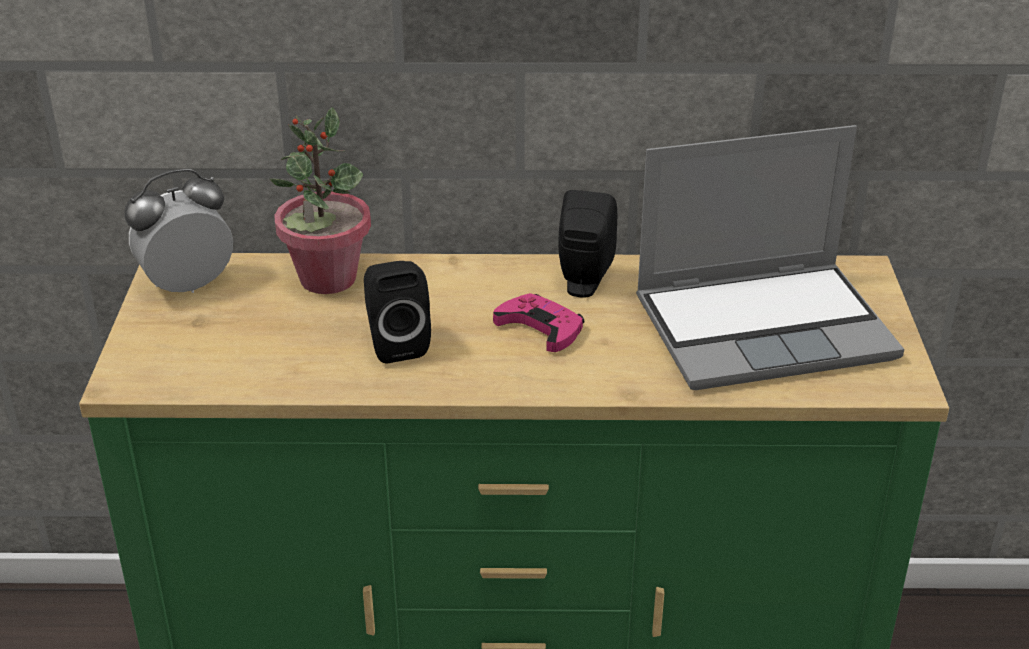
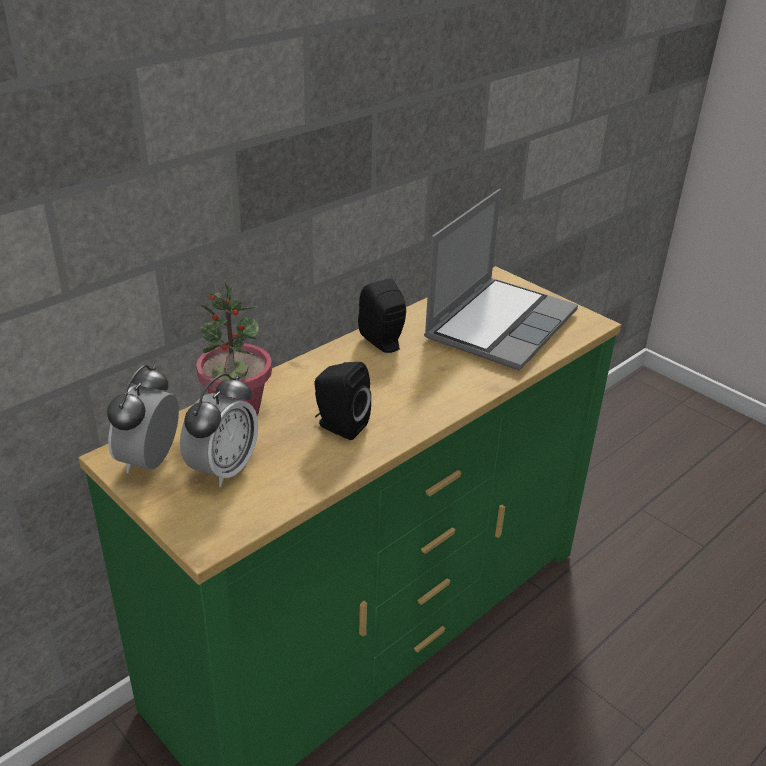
camera: 45 degrees left, 0 degrees up
(232, 326) = (223, 469): none -> alarm clock
(541, 327) = (400, 377): pink game controller -> none

